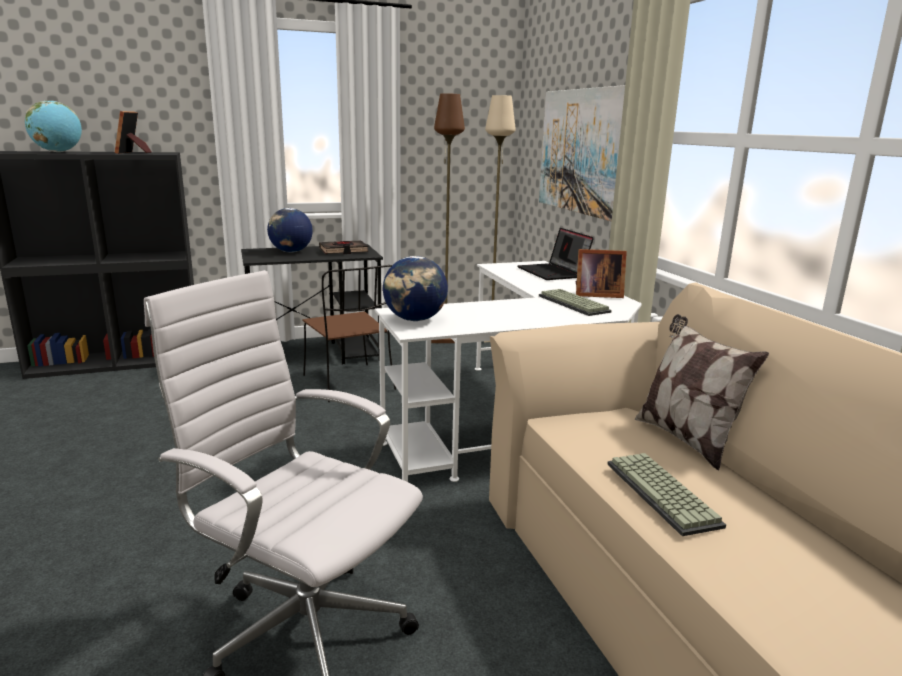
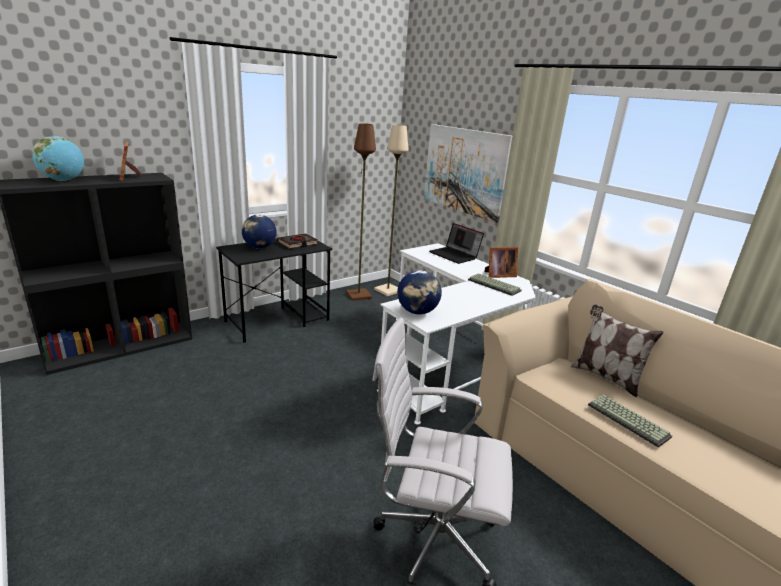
camera: 20 degrees left, 5 degrees up
(350, 383) = (321, 343): brown chair -> none

